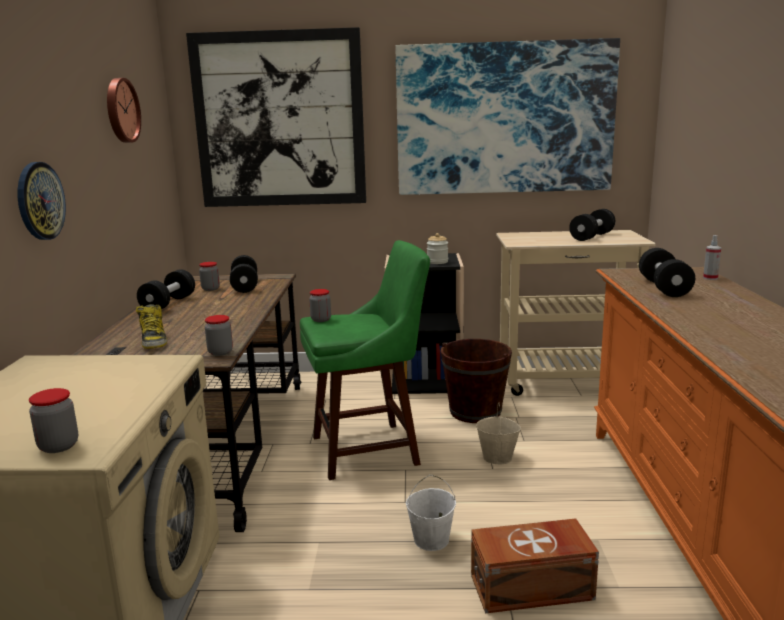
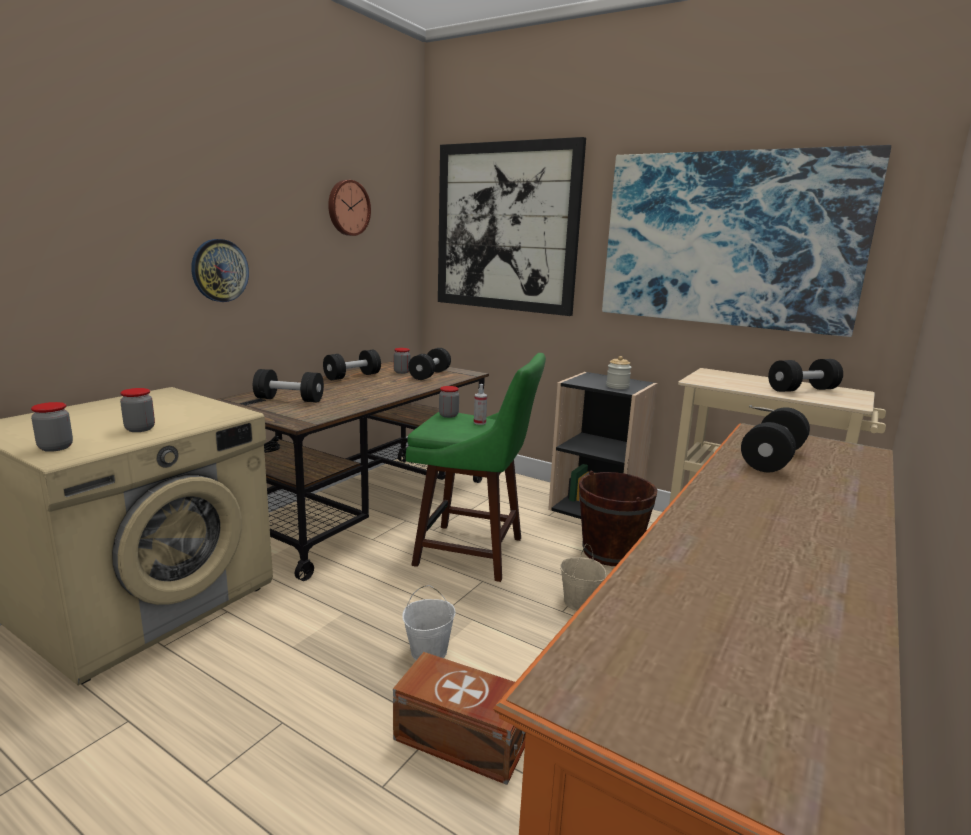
camera: 30 degrees right, 0 degrees up
(153, 340) = (289, 400): boot -> black dumbbell
(220, 352) = (311, 419): jar -> jar (140, 429)
(710, 278) = (866, 463): spray bottle -> spray bottle (479, 423)

